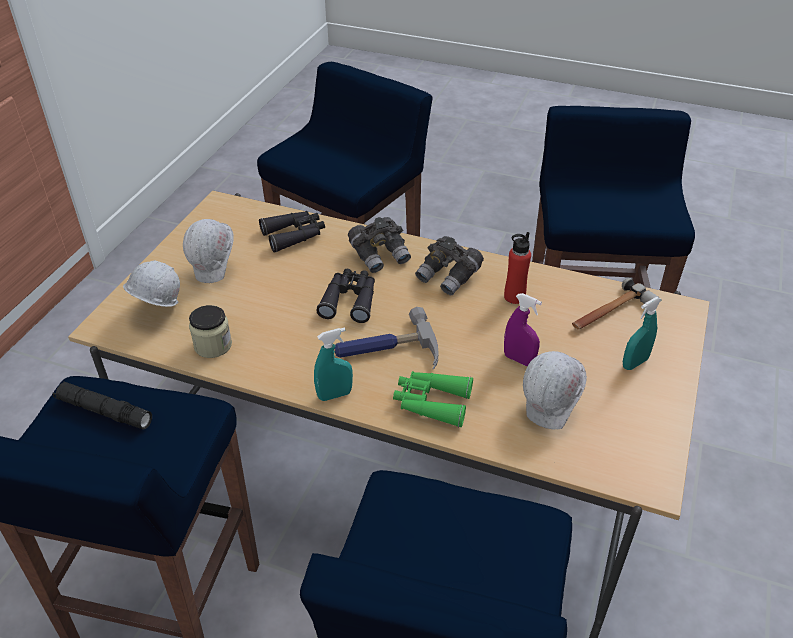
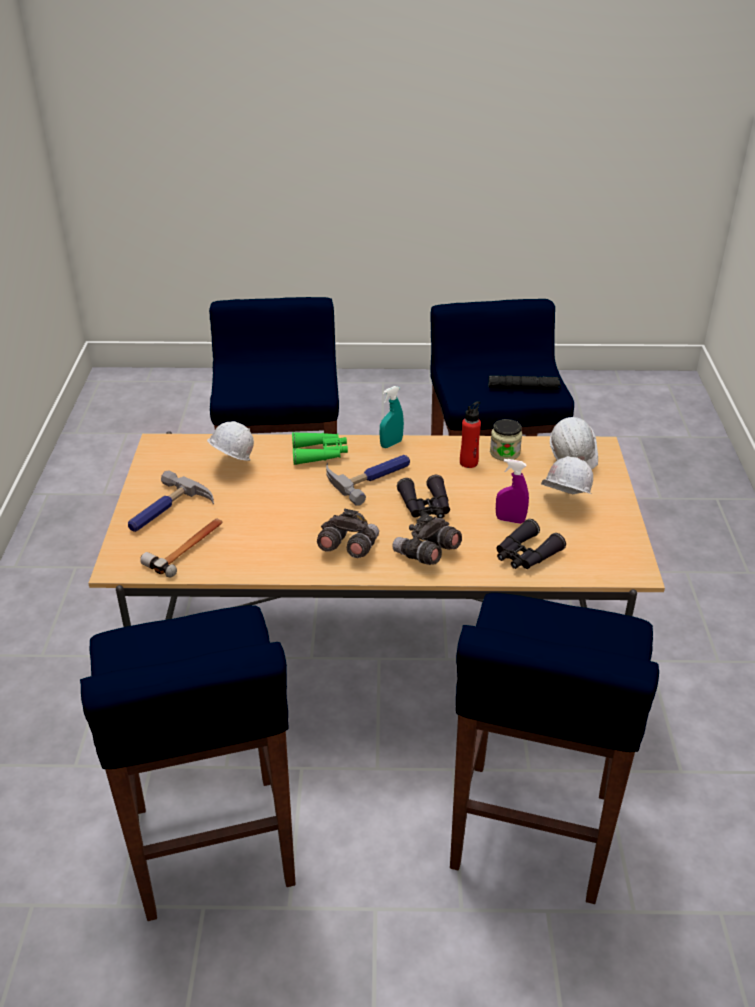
camera: 160 degrees right, 5 degrees down
(514, 297) = (280, 543): red bottle -> red bottle (469, 462)
(519, 359) = (263, 494): purple spray bottle -> purple spray bottle (510, 520)
(634, 363) = (166, 511): turquoise spray bottle -> hammer

